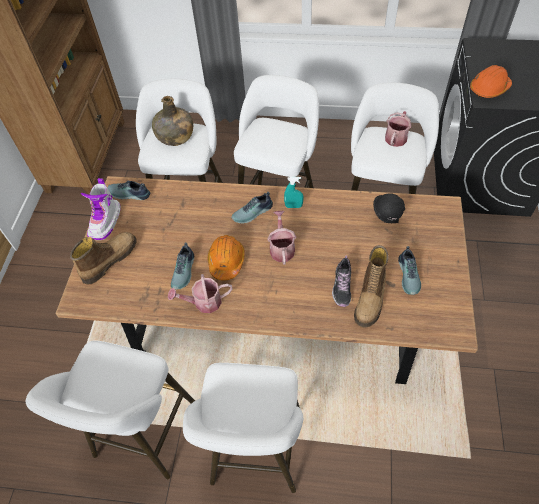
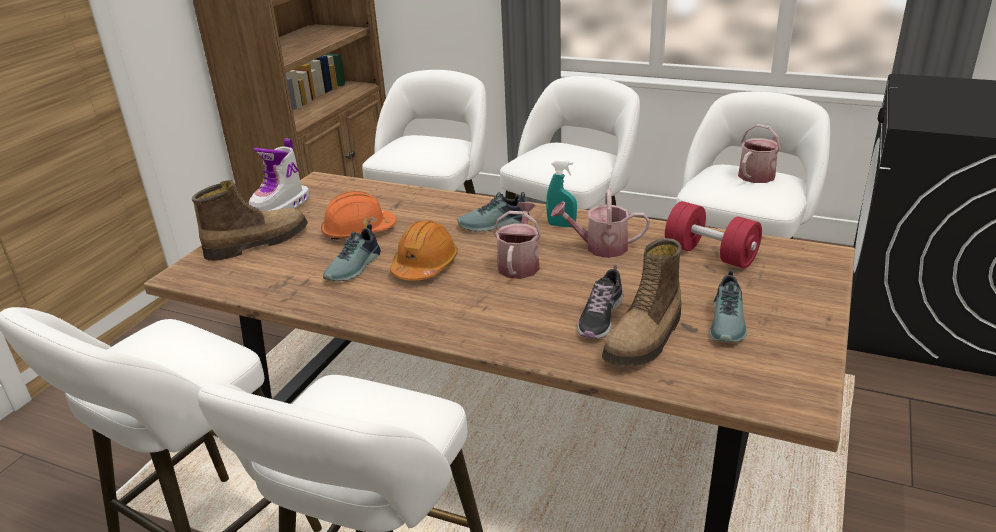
camera: 15 degrees right, 25 degrees down
(129, 194) = (329, 189): shoe -> none
(175, 136) = (425, 144): green bottle -> none
(203, 302) = (362, 303): watering can -> watering can (600, 247)
(386, 218) = (710, 254): black hard hat -> red dumbbell
(489, 89) = (922, 114): orange hard hat -> orange hard hat (358, 231)

